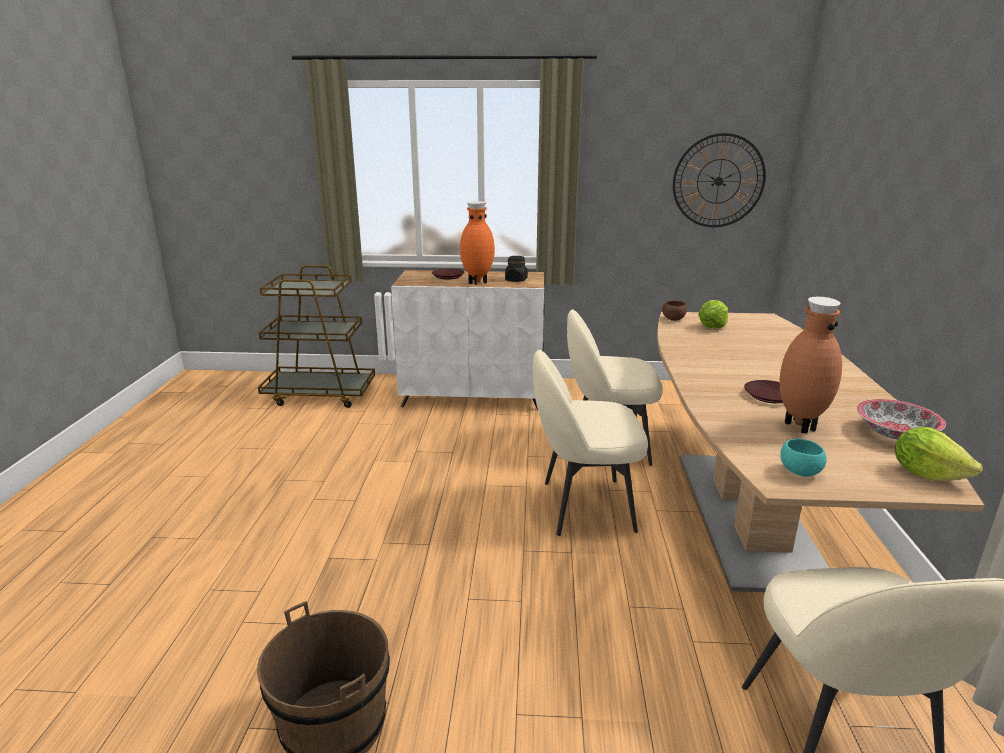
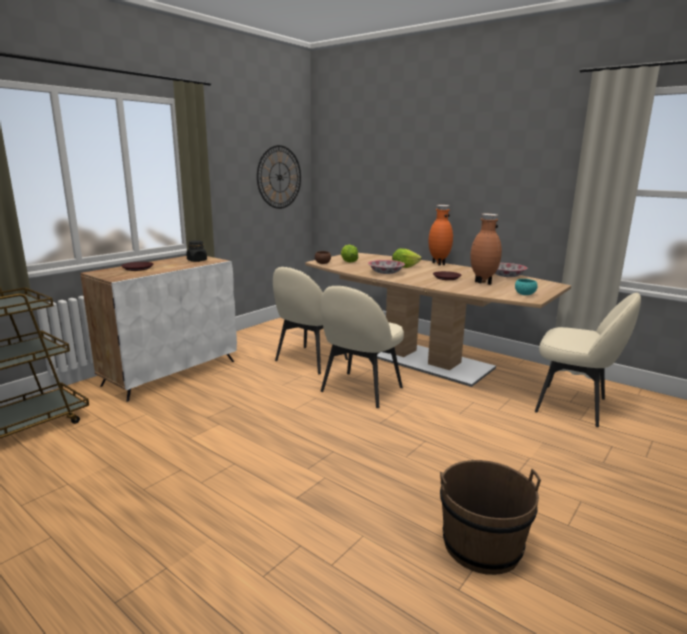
camera: 55 degrees left, 5 degrees down
(477, 282) = (174, 267): orange vase -> orange vase (438, 264)
(705, 358) = (385, 273): none -> bowl
(926, 474) = (543, 283): lettuce -> lettuce (404, 267)

